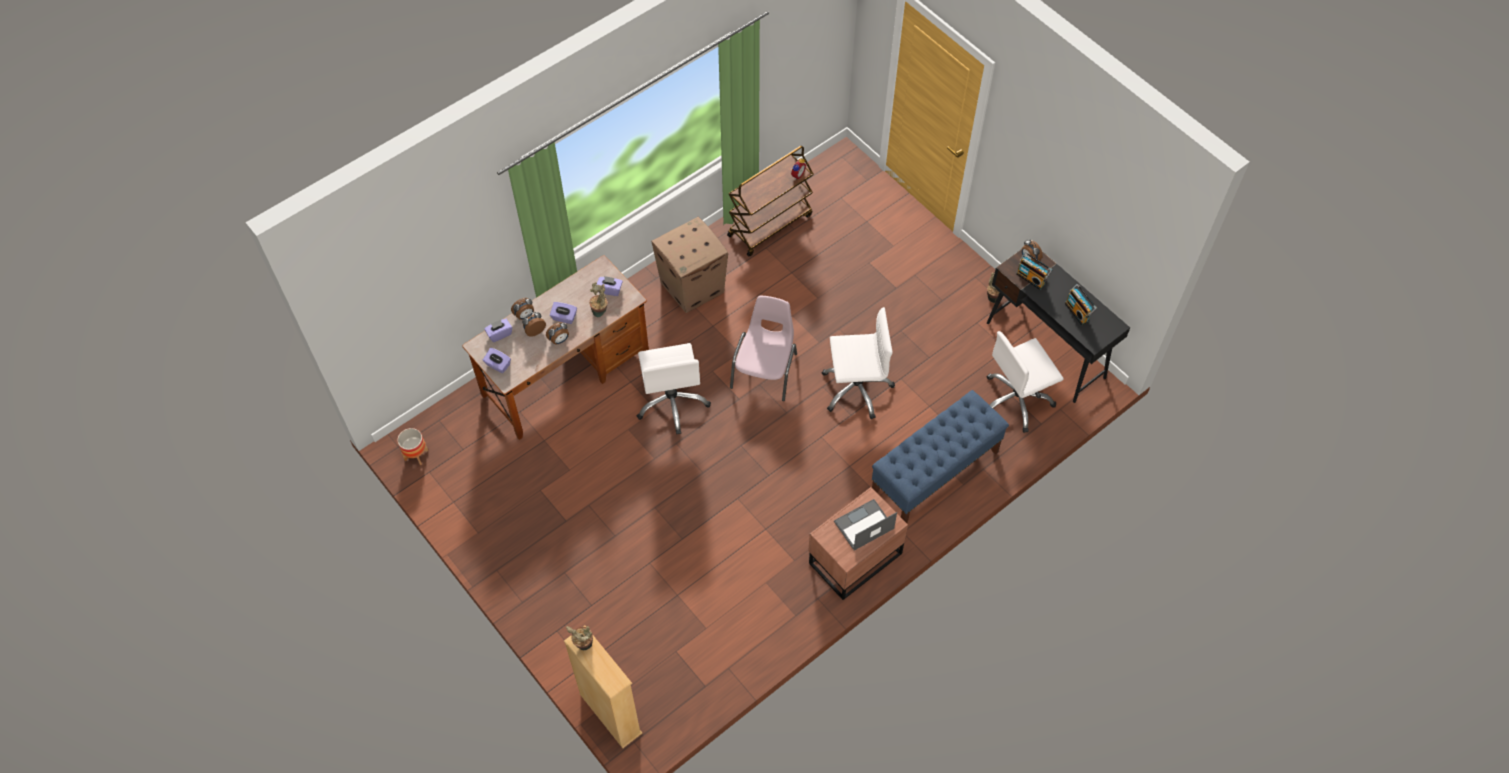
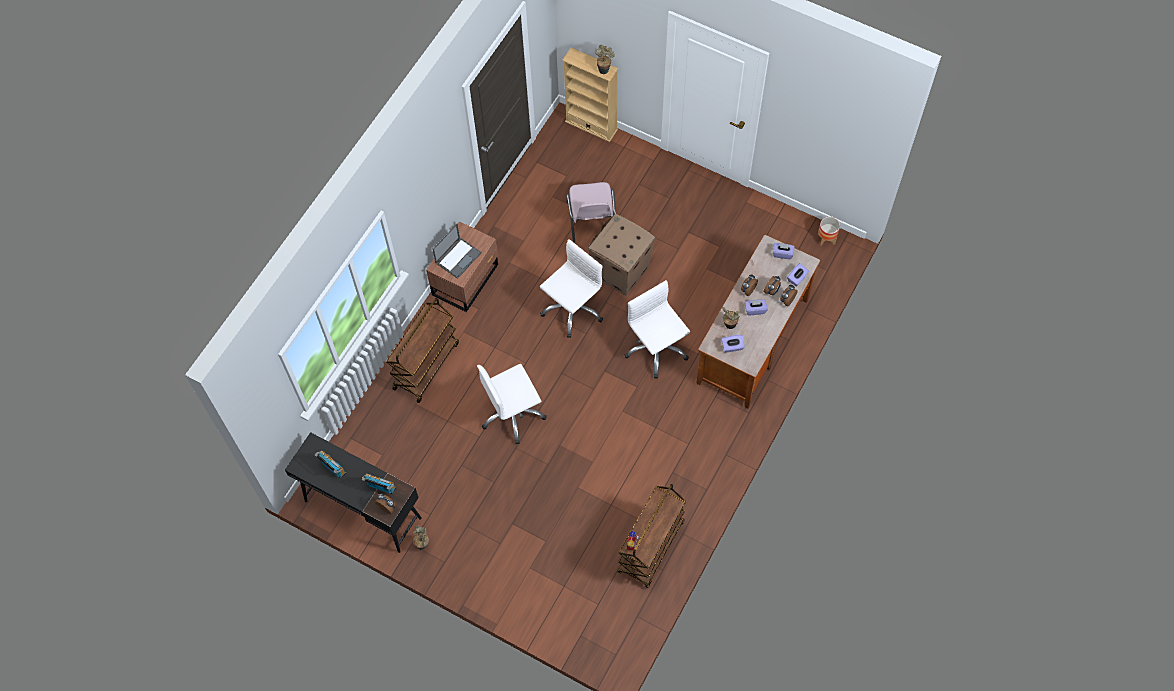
camera: 160 degrees right, 5 degrees up
(693, 287) = (690, 458): cardboard box -> cardboard box (620, 272)
(765, 370) = (594, 403): pink chair -> pink chair (591, 220)
(934, 473) = (426, 365): blue bench -> brown cart
(1016, 400) = (376, 452): white office chair -> white office chair (572, 309)

